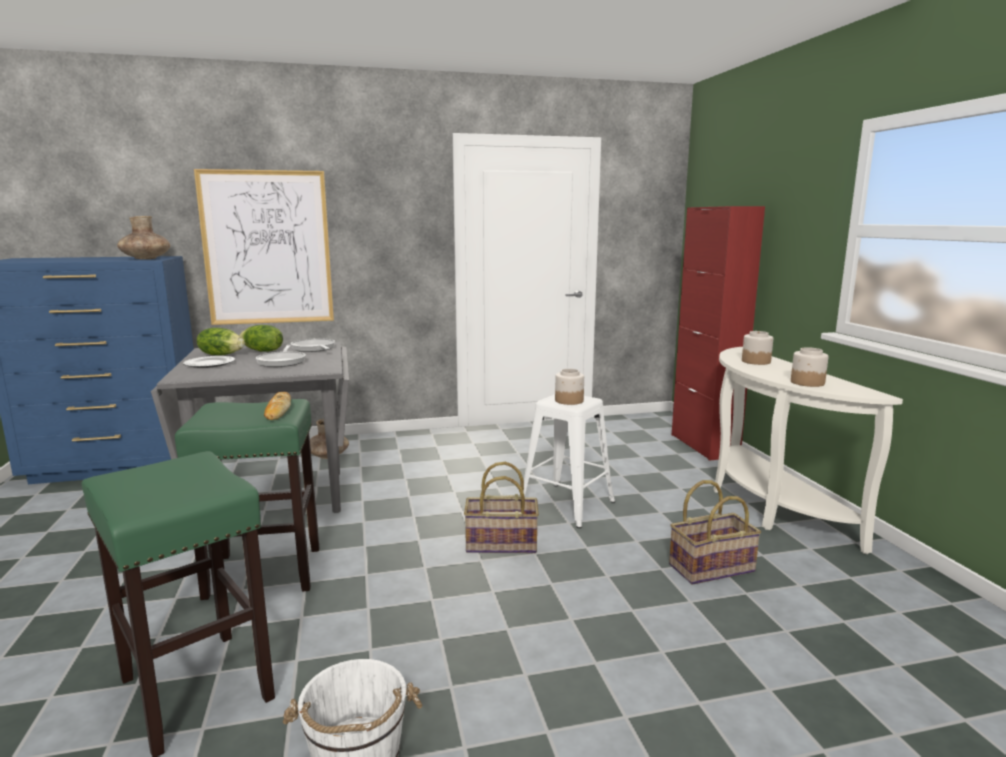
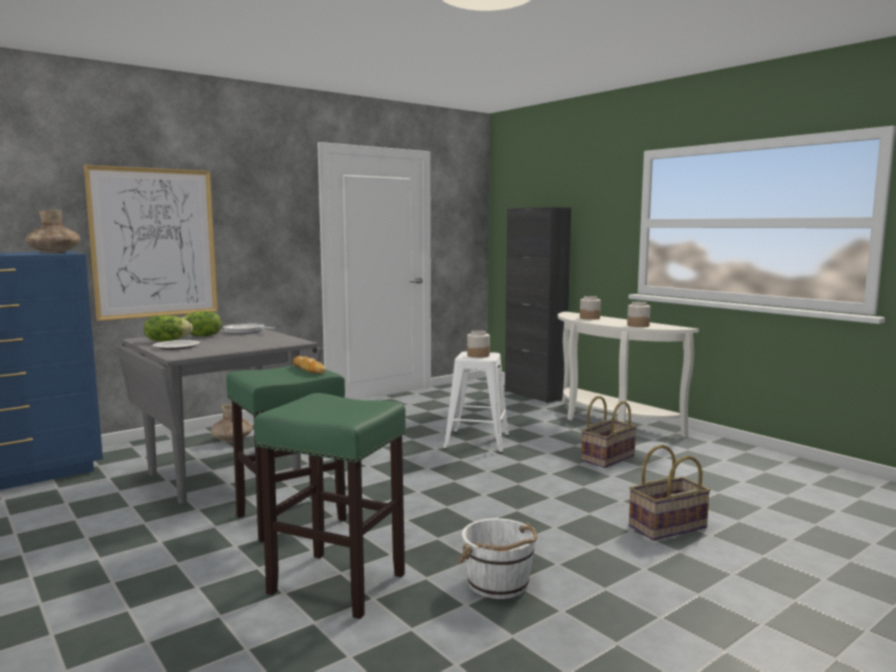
camera: 25 degrees left, 5 degrees down
(282, 361) = (243, 340): frying pan -> none
(501, 544) = (457, 470): basket -> basket (668, 527)
(704, 445) = (534, 395): red cabinet -> black cabinet

